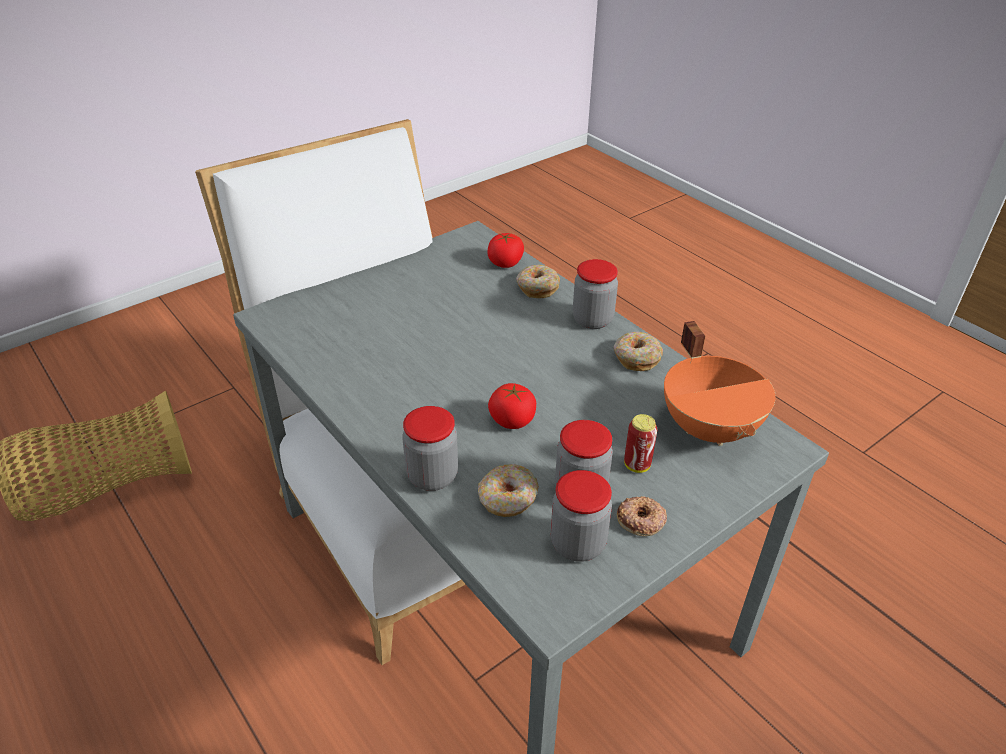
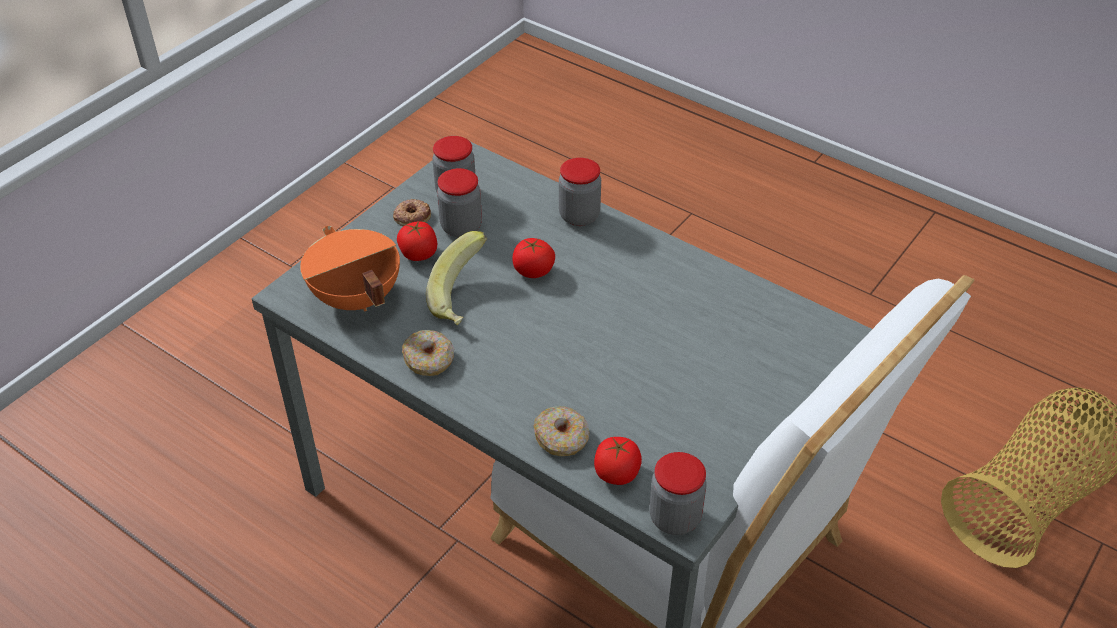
camera: 165 degrees right, 5 degrees up
(508, 499) = (515, 212): donut -> none
(592, 320) = (484, 401): jar -> jar (674, 517)
(594, 406) = (463, 298): none -> banana
(637, 465) = (419, 254): can -> tomato

